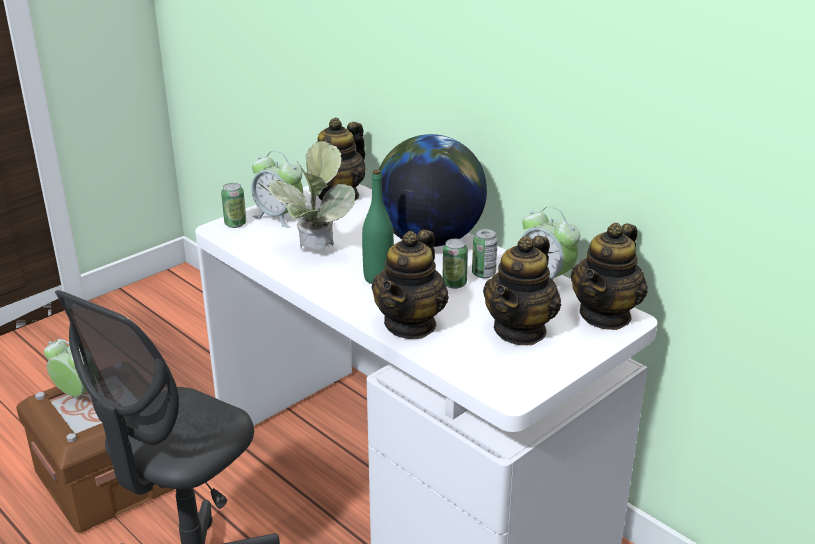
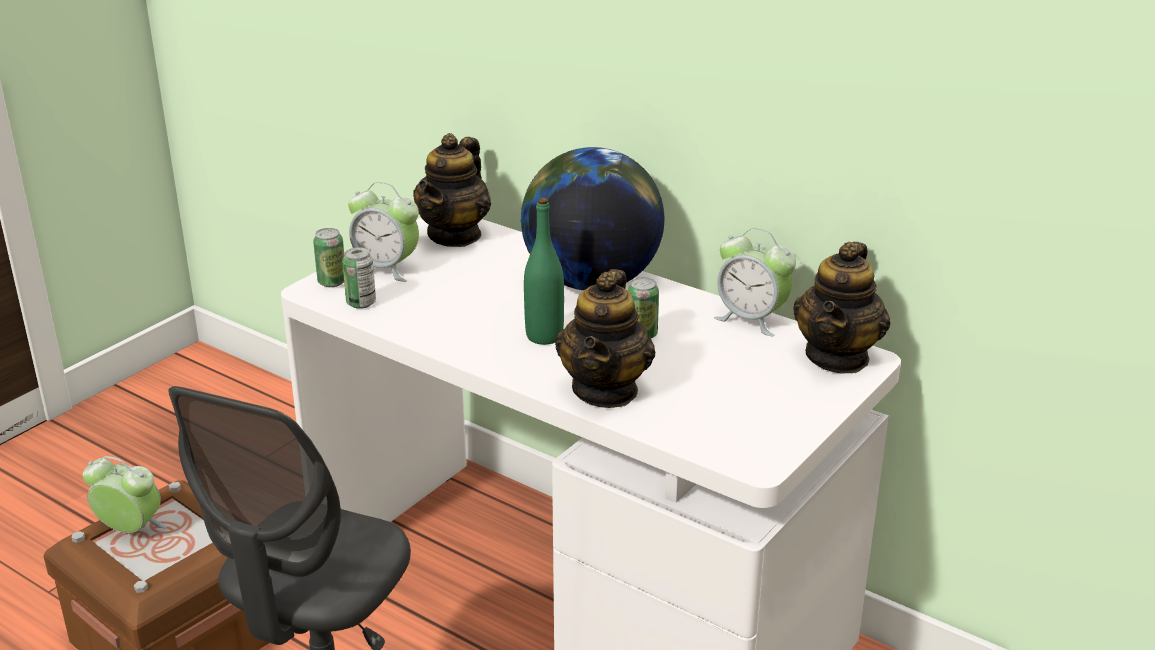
camera: 10 degrees left, 0 degrees up
(315, 254) = (452, 313): potted plant -> none
(483, 274) = (674, 319): can -> can (361, 303)
(520, 330) = (742, 385): teapot -> none

